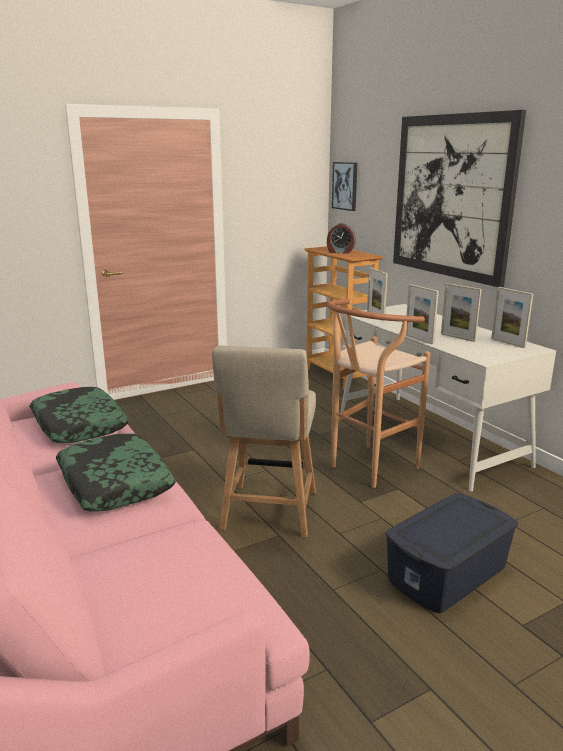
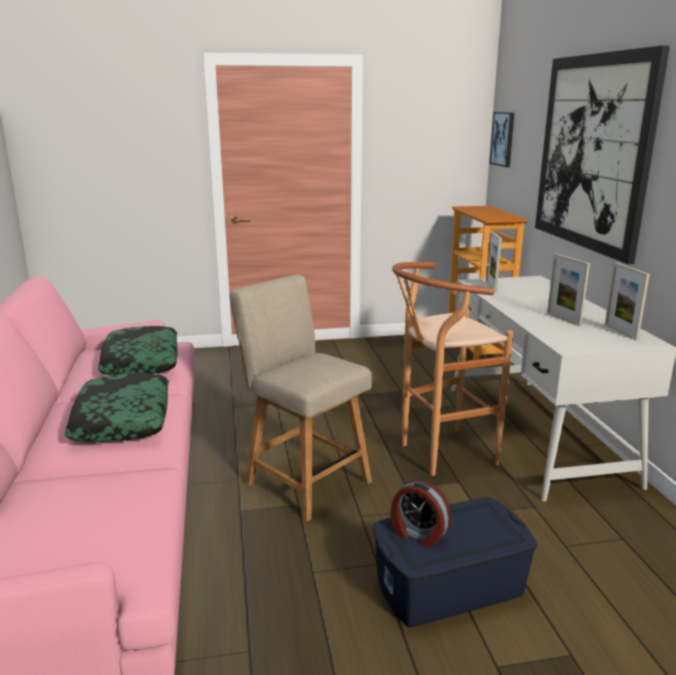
camera: 20 degrees right, 0 degrees up
(269, 513) = (304, 480): beige chair -> beige chair turned 105 degrees clockwise
(340, 252) = (485, 212): alarm clock -> alarm clock (418, 534)
(419, 339) = (514, 316): picture frame -> none

